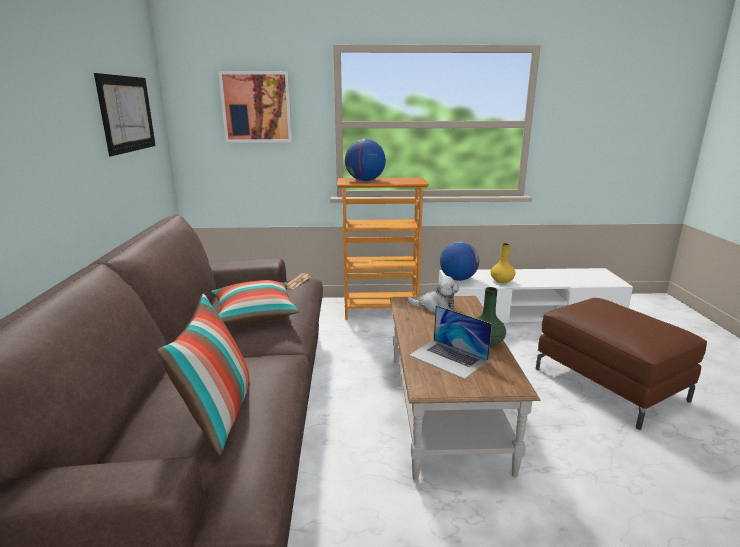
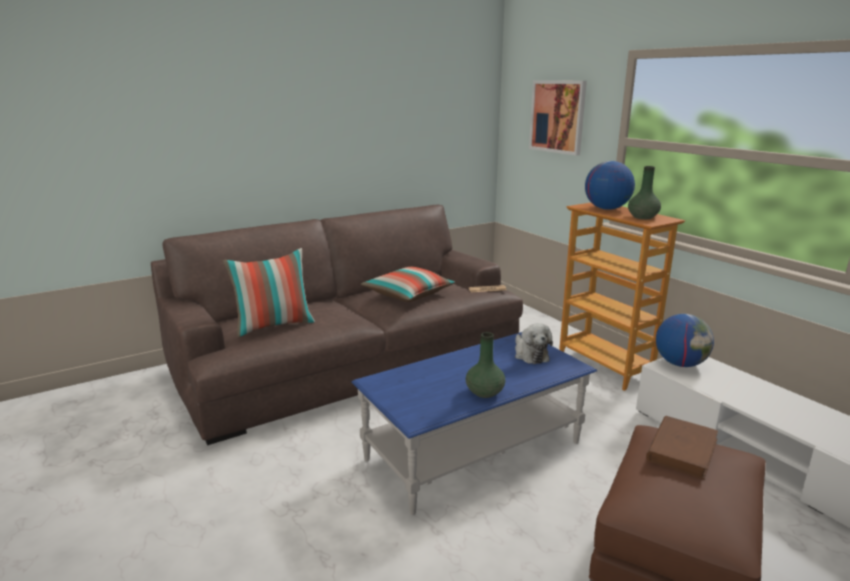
camera: 60 degrees right, 0 degrees up
(127, 114) = (433, 118): picture -> none
(402, 180) = (643, 217): none -> green vase
(445, 408) = (474, 450): brown coffee table -> blue coffee table
(448, 358) = (432, 381): laptop -> none
(502, 281) = (730, 391): yellow vase -> none
(596, 309) = (682, 450): none -> brown book

